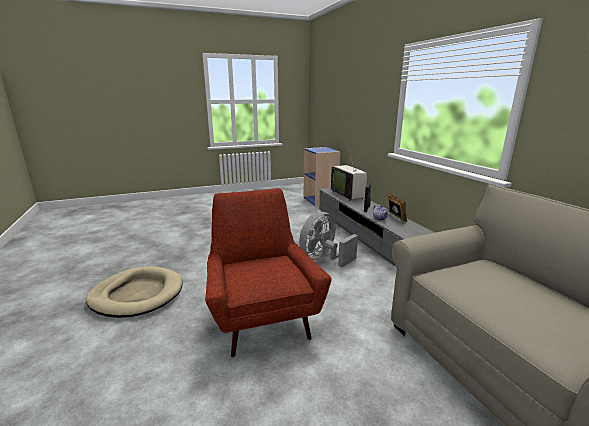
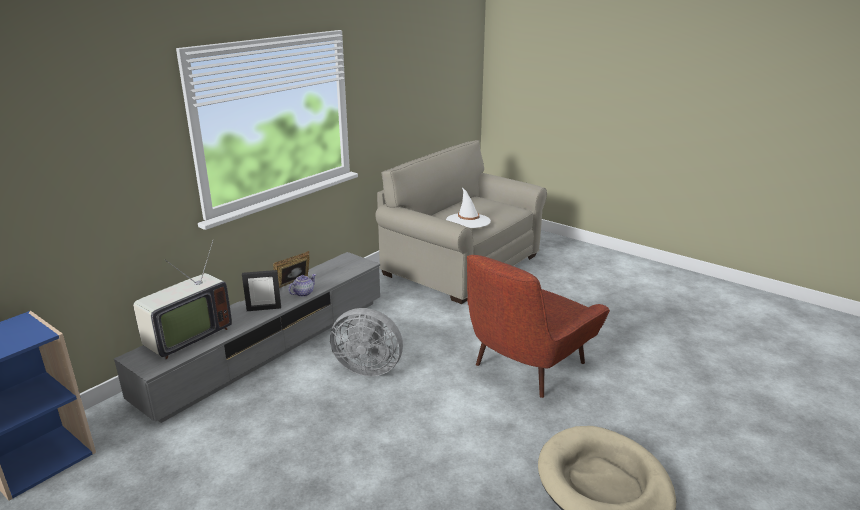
camera: 120 degrees left, 5 degrees up
(477, 281) = (468, 221): none -> white hat

